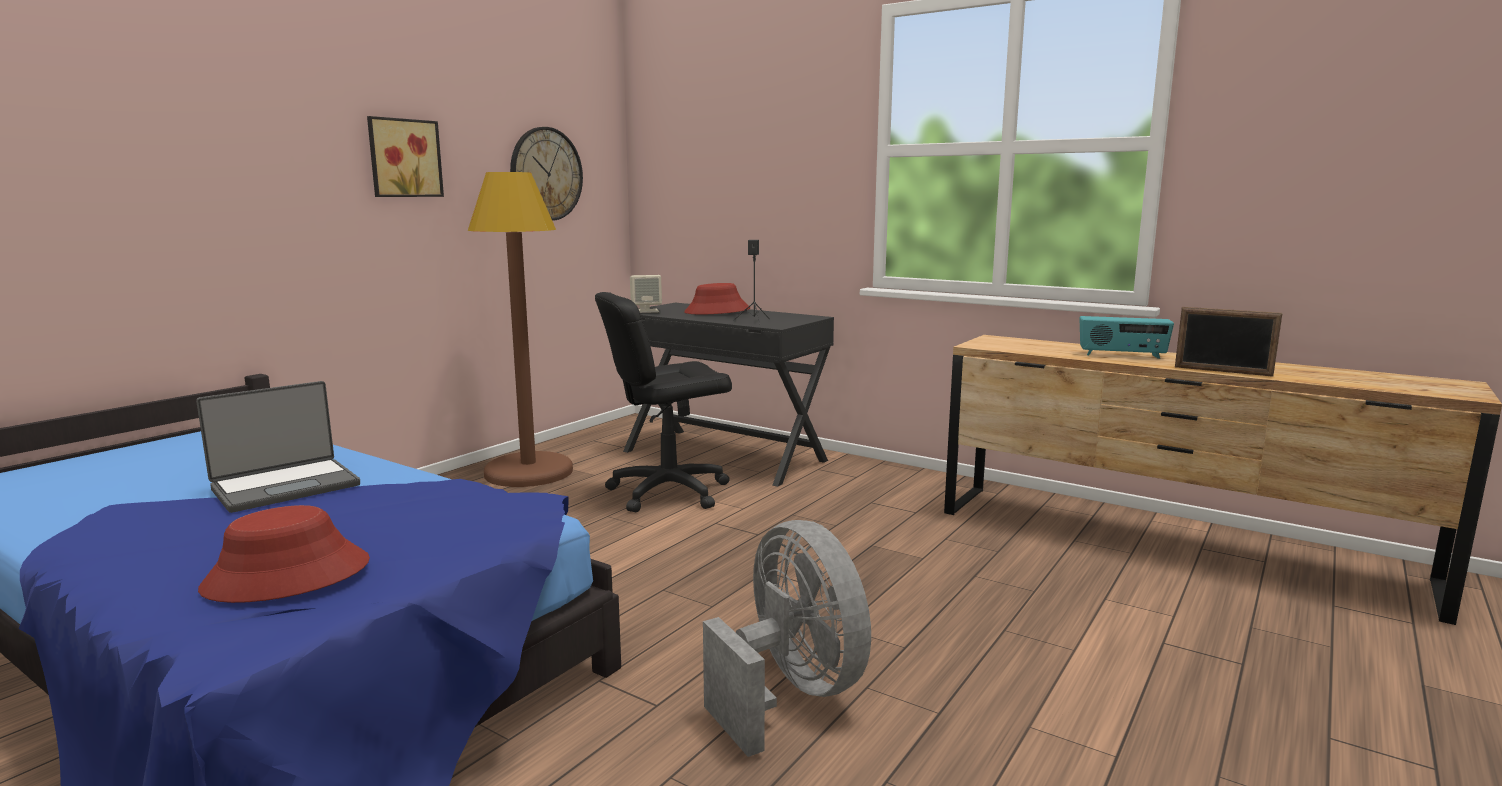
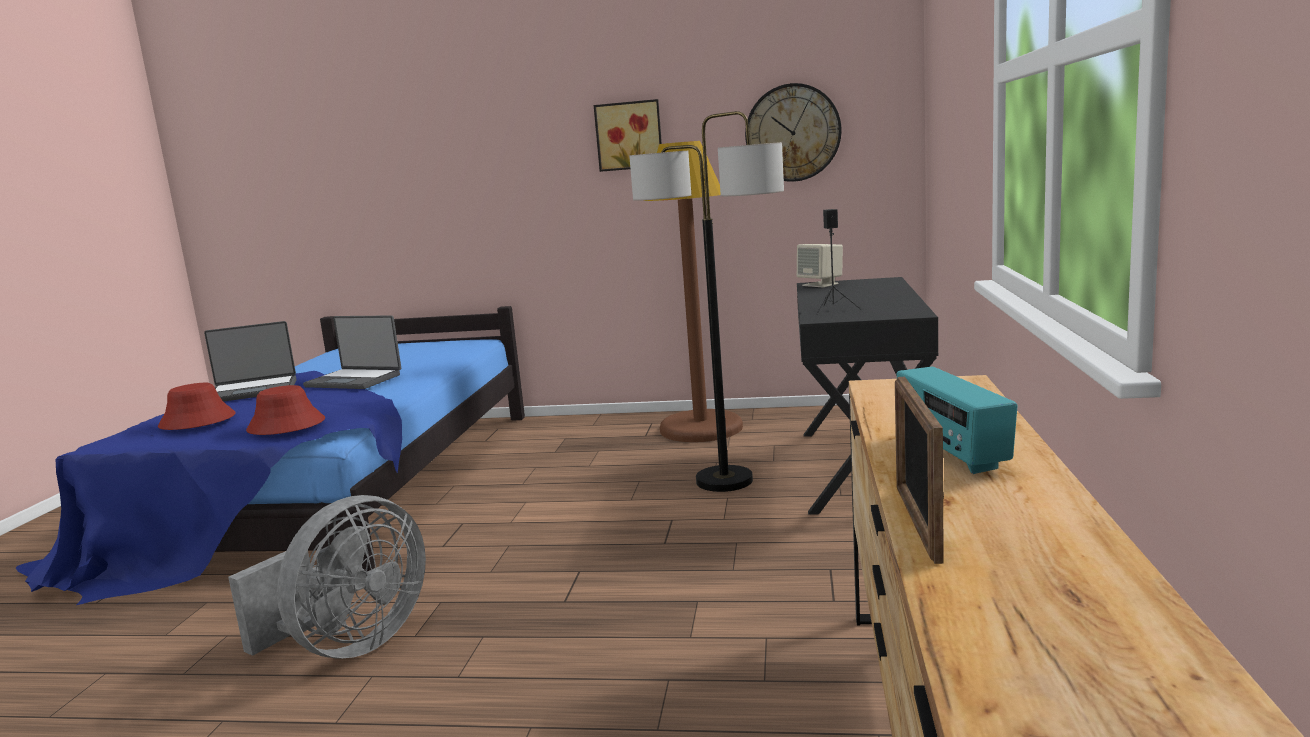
camera: 65 degrees right, 0 degrees up
(163, 538) = (253, 391): none -> laptop
(668, 492) = (724, 481): black office chair -> floor lamp
(717, 311) = (869, 293): red hat -> red hat (286, 426)

